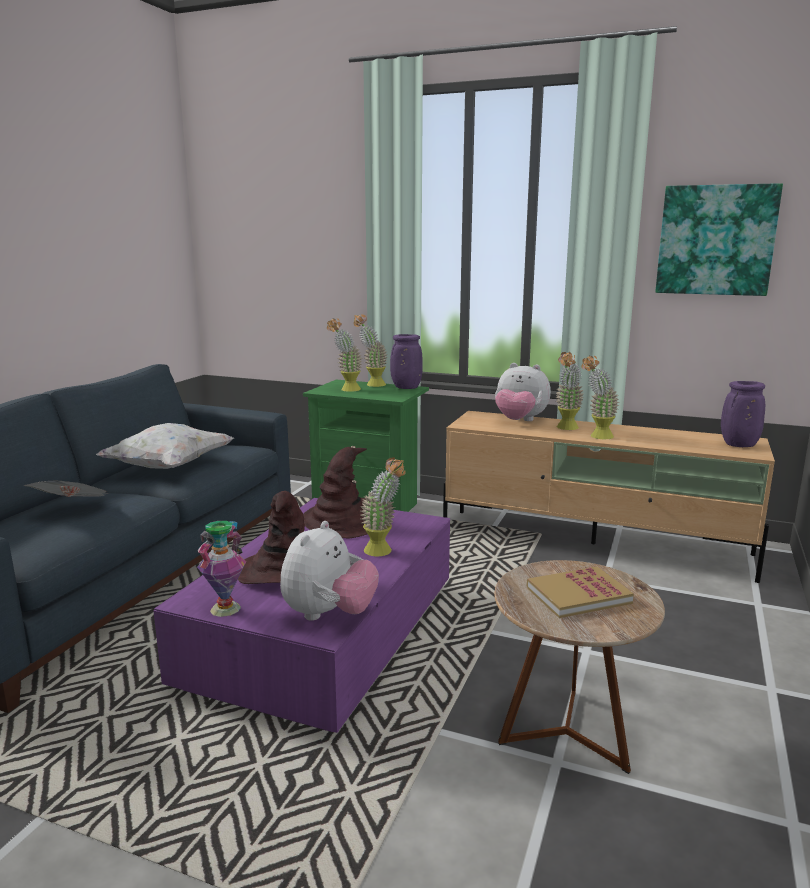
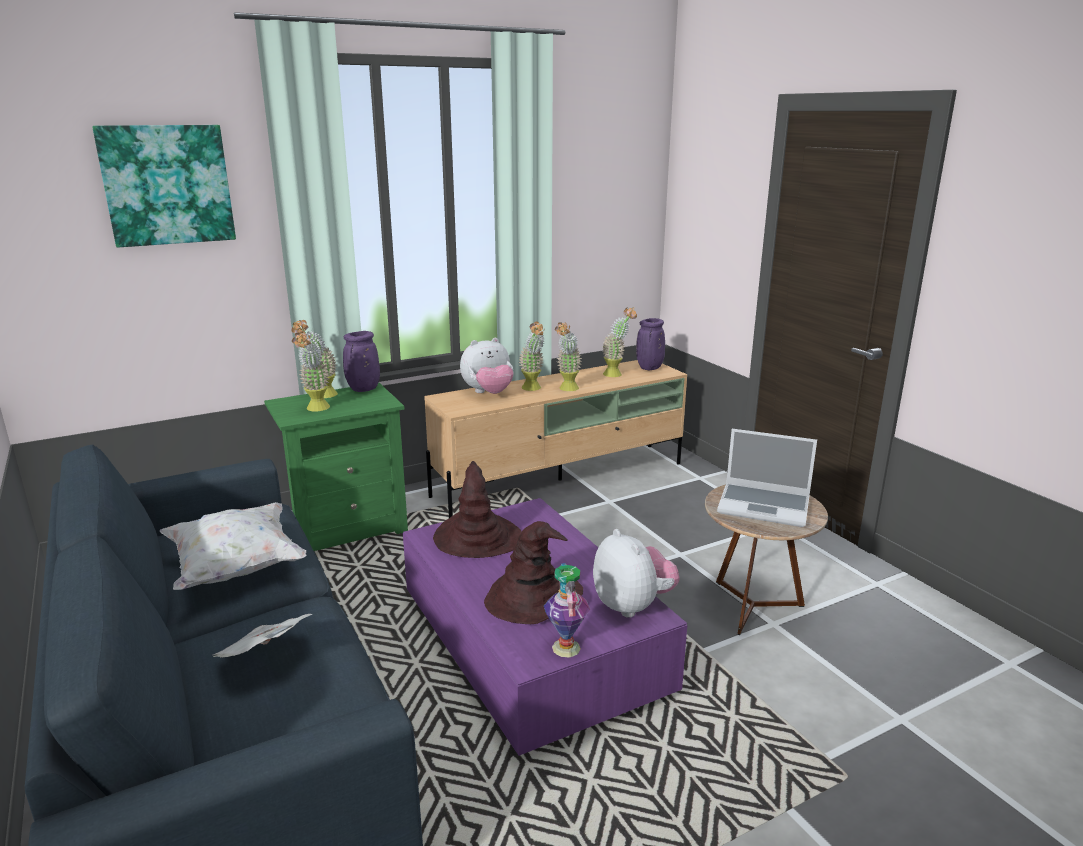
camera: 50 degrees left, 5 degrees up
(383, 552) = (561, 545): potted plant -> potted plant (617, 374)
(578, 595) = (765, 506): book -> laptop
(715, 240) = (593, 208): picture -> picture (167, 185)

